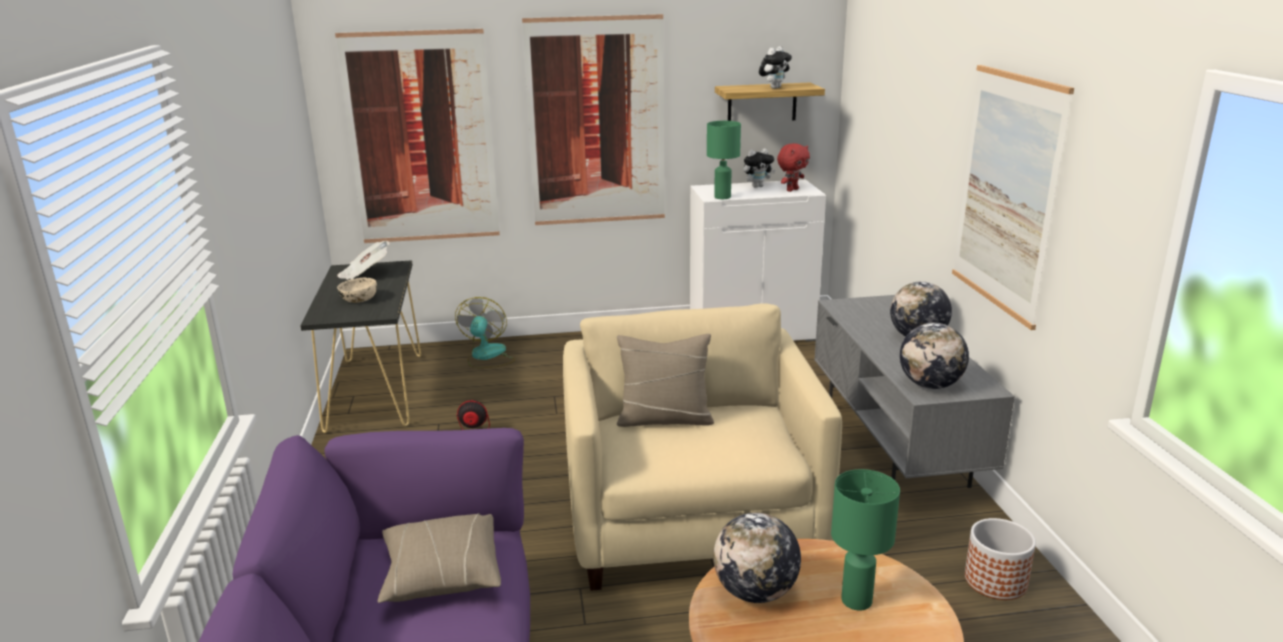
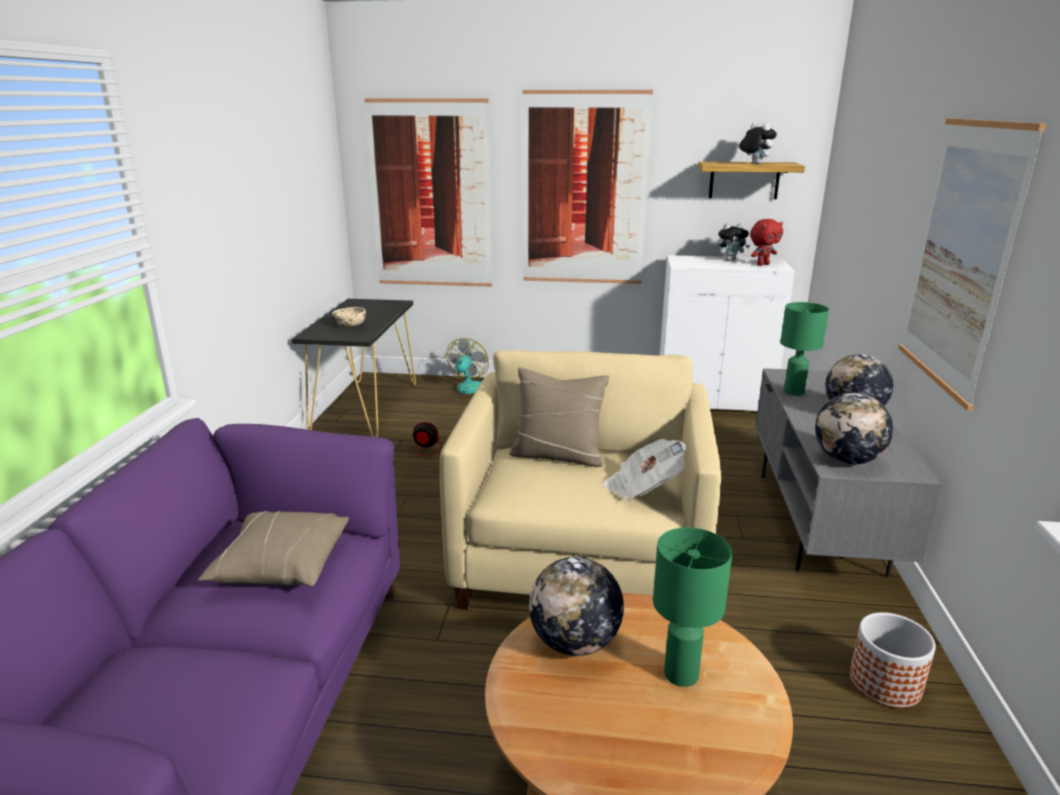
camera: 15 degrees right, 0 degrees up
(365, 274) = (368, 307): newspaper -> newspaper (643, 487)
(723, 197) = (691, 265): green table lamp -> green table lamp (794, 392)
(774, 88) = (754, 163): plush toy -> plush toy turned 90 degrees counterclockwise

